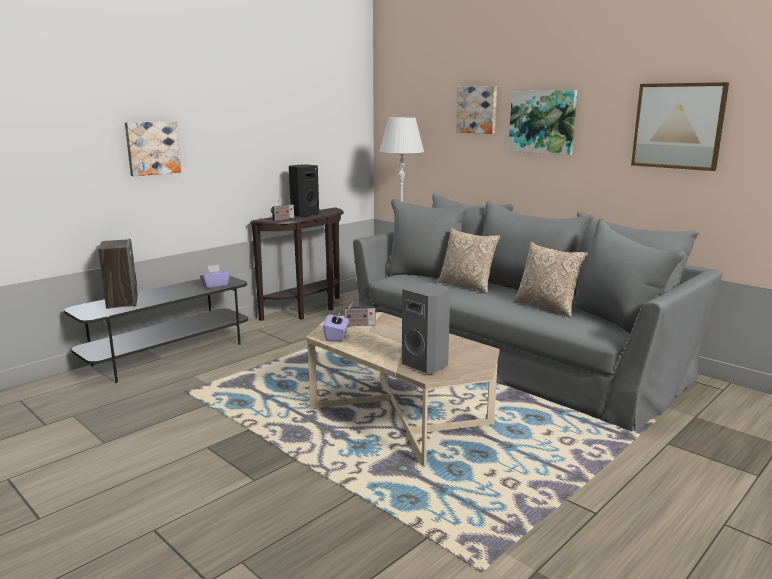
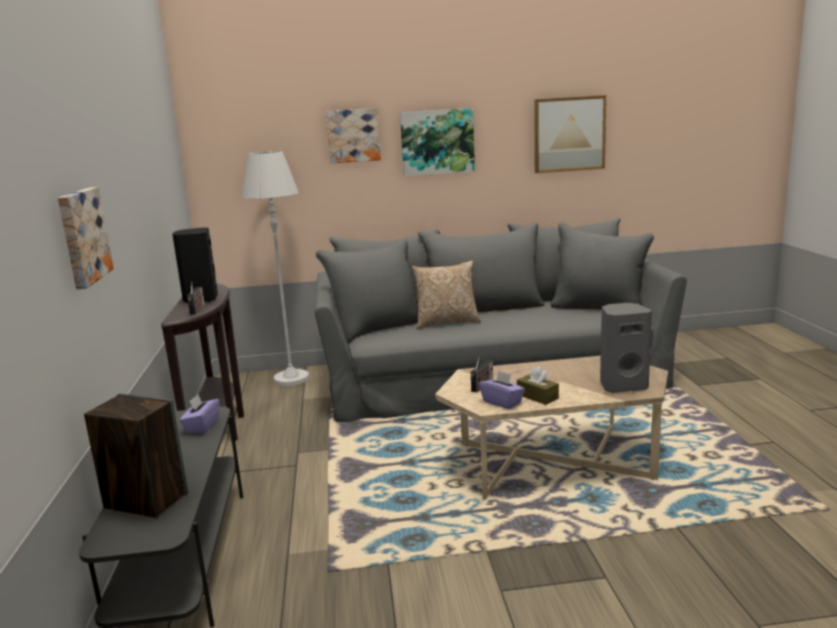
camera: 50 degrees left, 0 degrees up
(362, 344) = (537, 396): none -> brown tissue box
(547, 307) = (546, 315): pillow -> none

